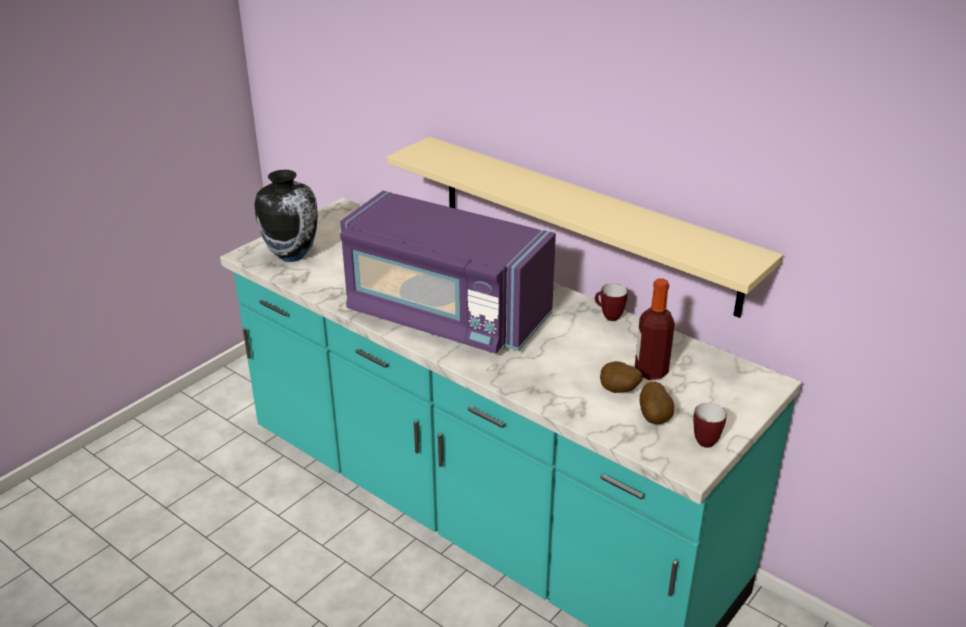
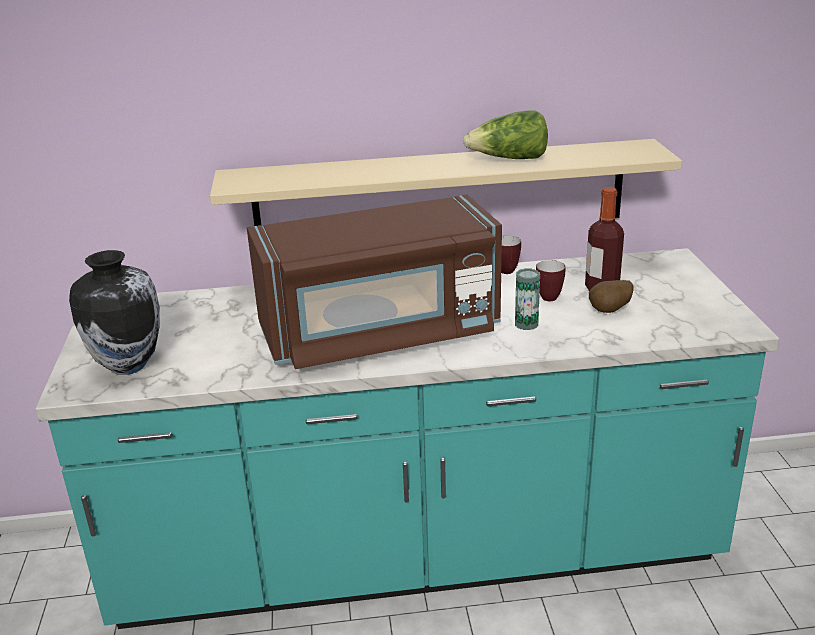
camera: 45 degrees left, 5 degrees down
(445, 315) = (380, 333): purple microwave -> brown microwave
(542, 364) = (526, 324): none -> can
(618, 217) = (509, 160): none -> lettuce
(655, 417) = (664, 313): potato -> none
(707, 440) = (717, 307): mug -> mug (547, 296)

